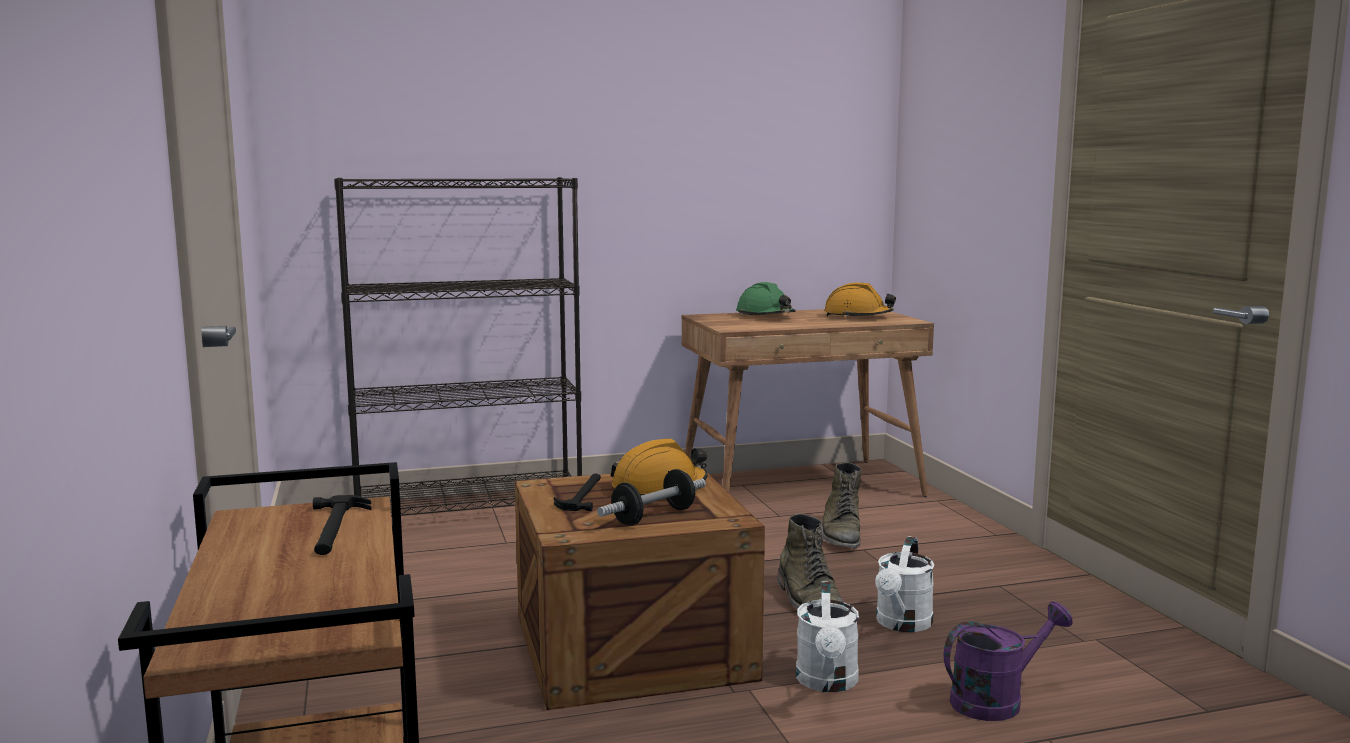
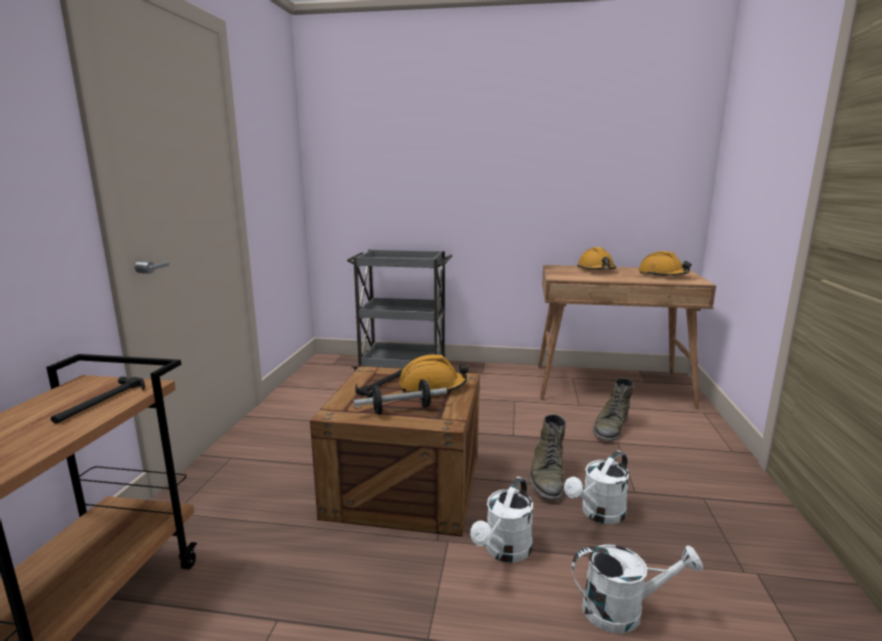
camera: 25 degrees right, 5 degrees up
(470, 508) = (403, 367): black bookcase -> grey cart
(765, 316) = (596, 270): green hard hat -> orange hard hat
(996, 700) = (623, 610): purple watering can -> white watering can

